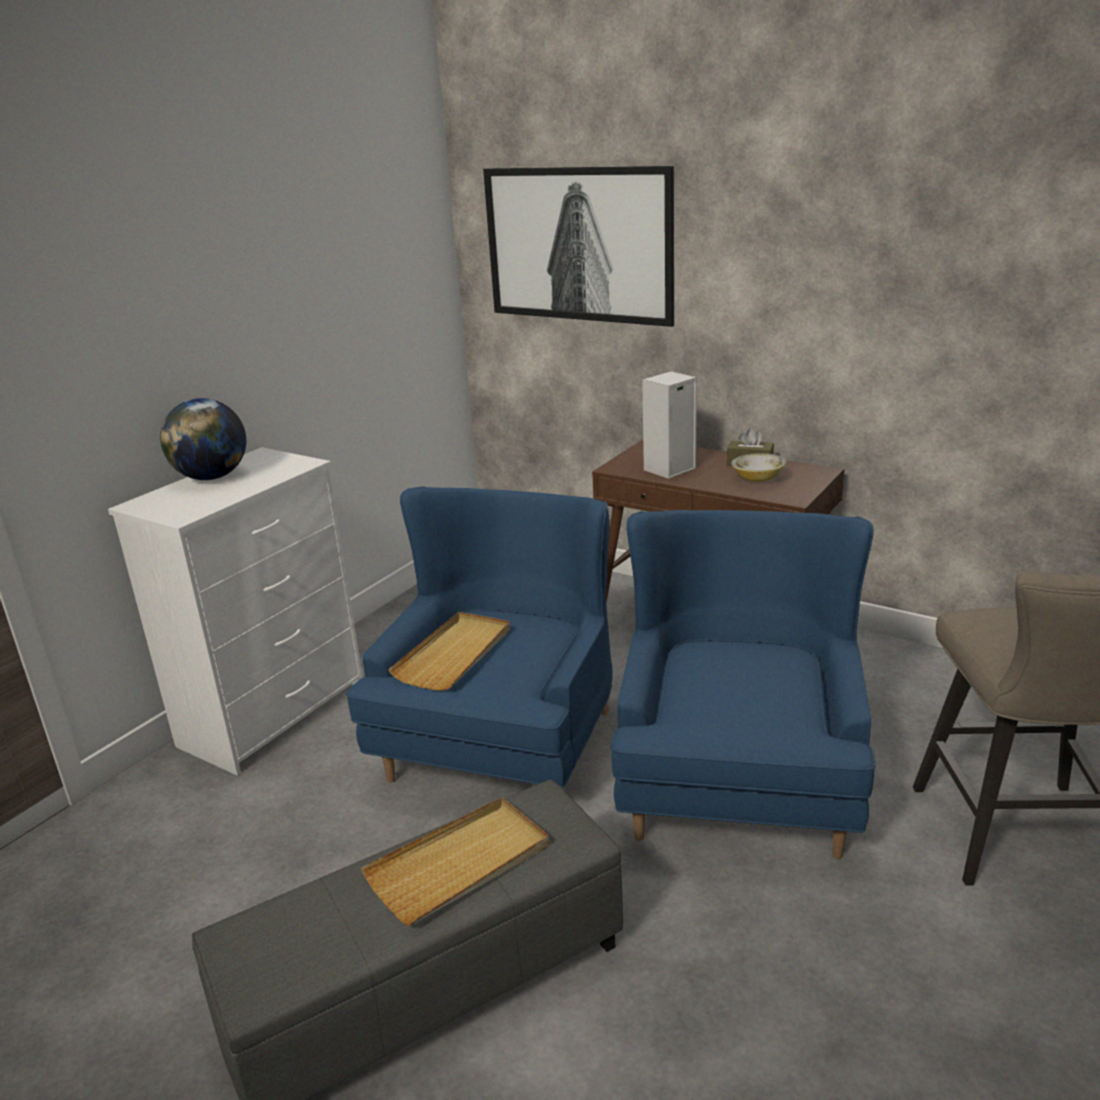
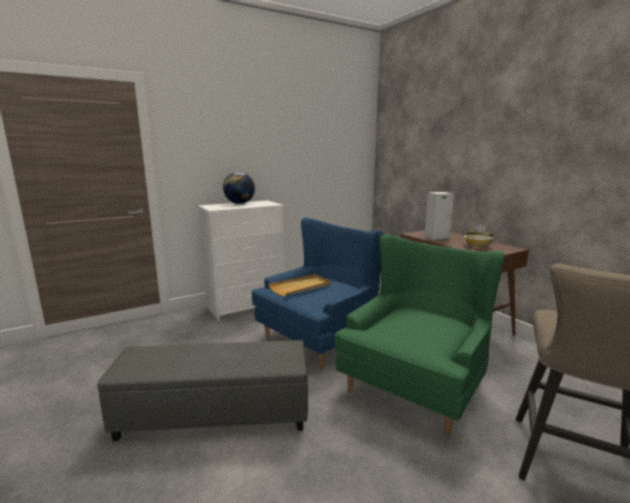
camera: 25 degrees right, 10 degrees down
(460, 864) = (235, 356): beige tray -> none
(578, 245) = (419, 139): picture -> none
(739, 780) = (417, 384): blue armchair -> green armchair

